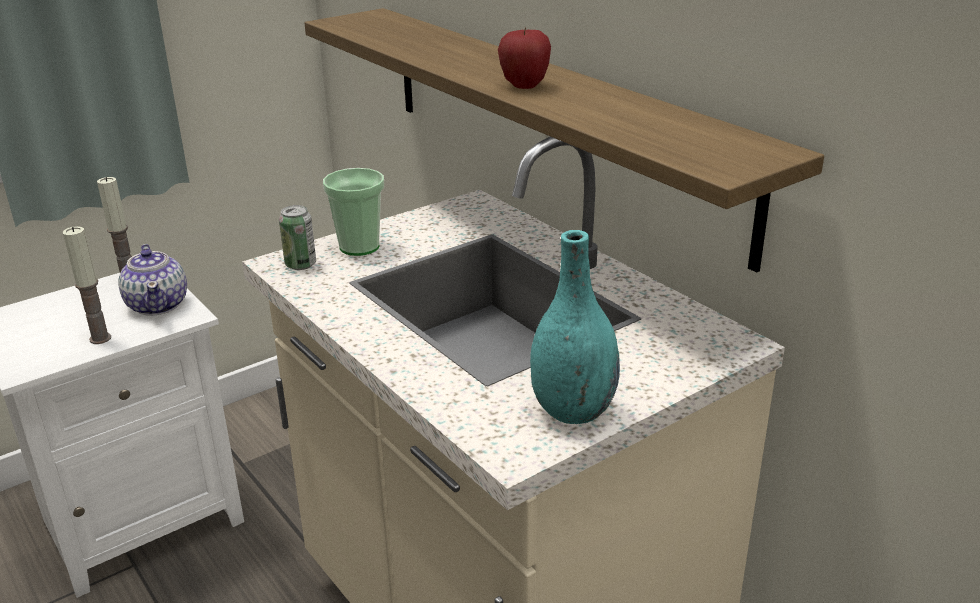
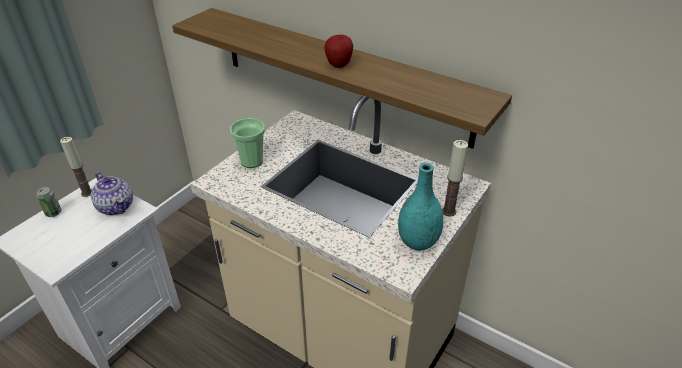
camera: 20 degrees left, 10 degrees up
(100, 338) = (93, 236): candle -> candle (448, 211)
(300, 264) = (226, 180): can -> can (53, 213)

